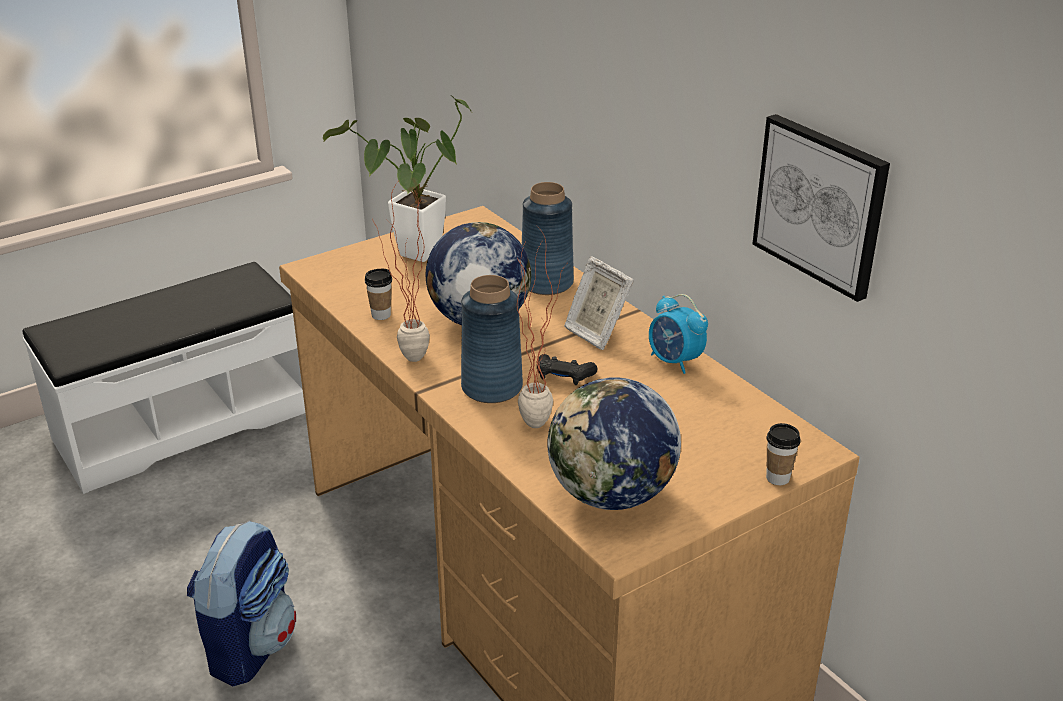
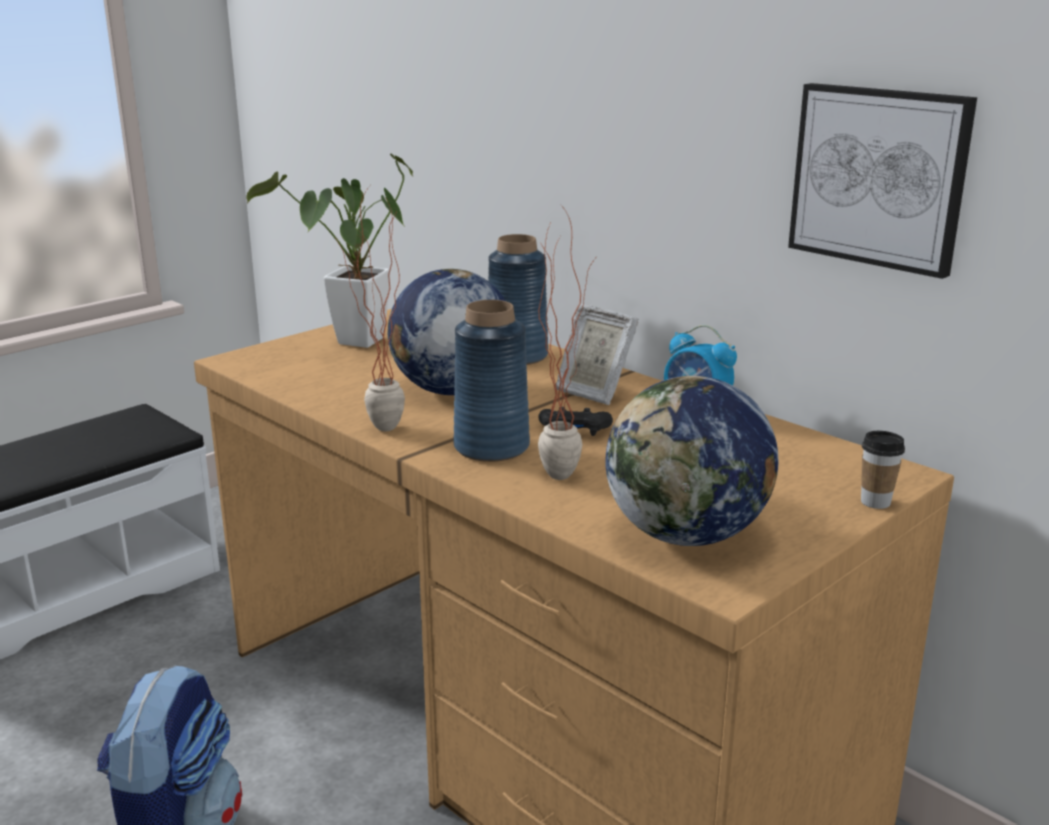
camera: 10 degrees left, 10 degrees down
(381, 315) = (332, 394): cup -> none

